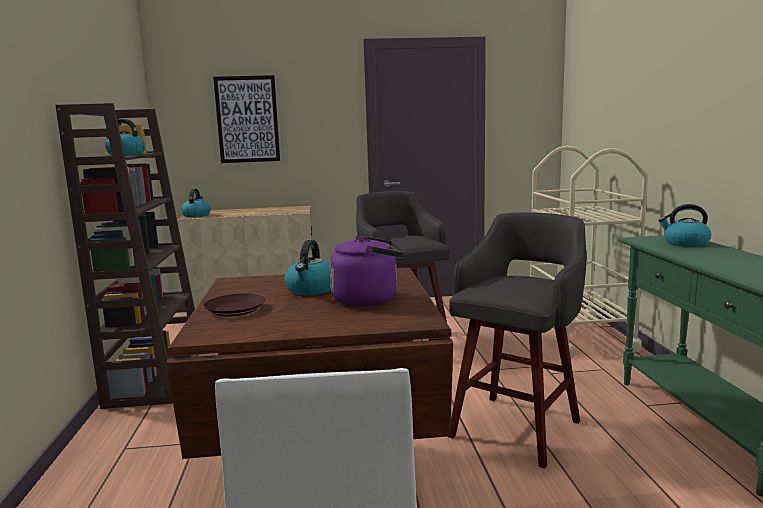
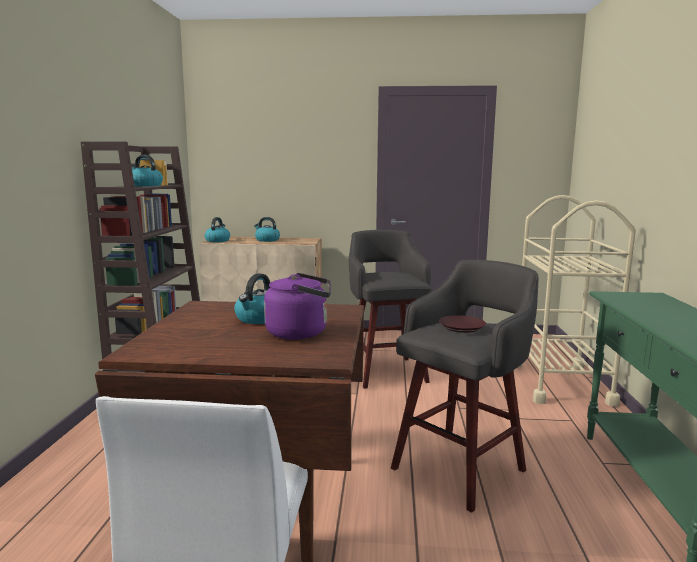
camera: 10 degrees right, 0 degrees up
(235, 309) = (180, 331): brown plate -> brown plate (461, 327)
(247, 119) = (270, 157): picture -> none
(685, 243) = (655, 303): kettle -> kettle (267, 240)

